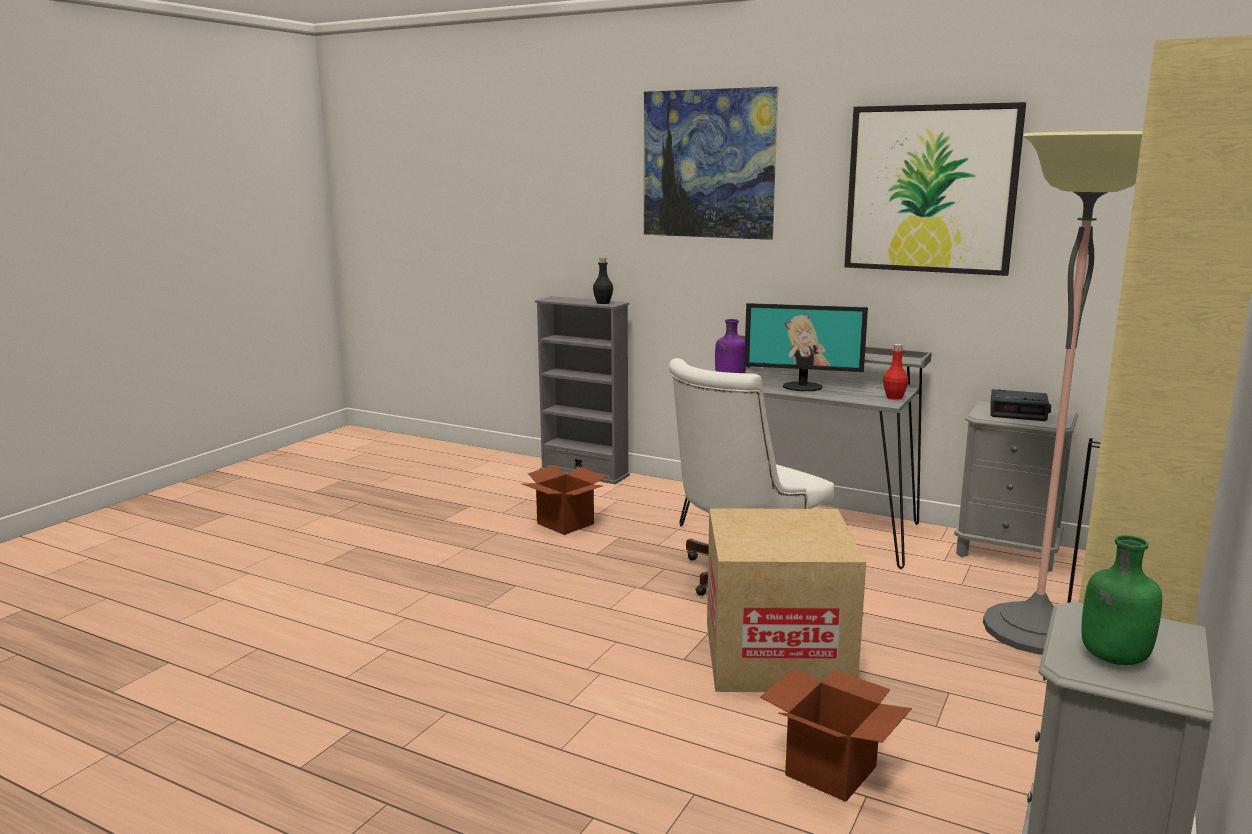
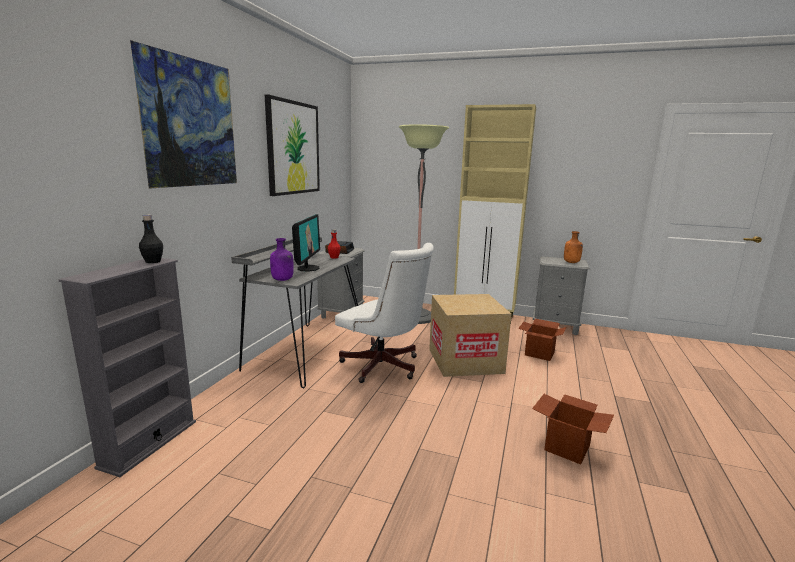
camera: 100 degrees left, 0 degrees up
(565, 524) = (293, 439): cardboard box -> cardboard box (567, 448)
(1112, 658) = (571, 262): green bottle -> orange bottle

